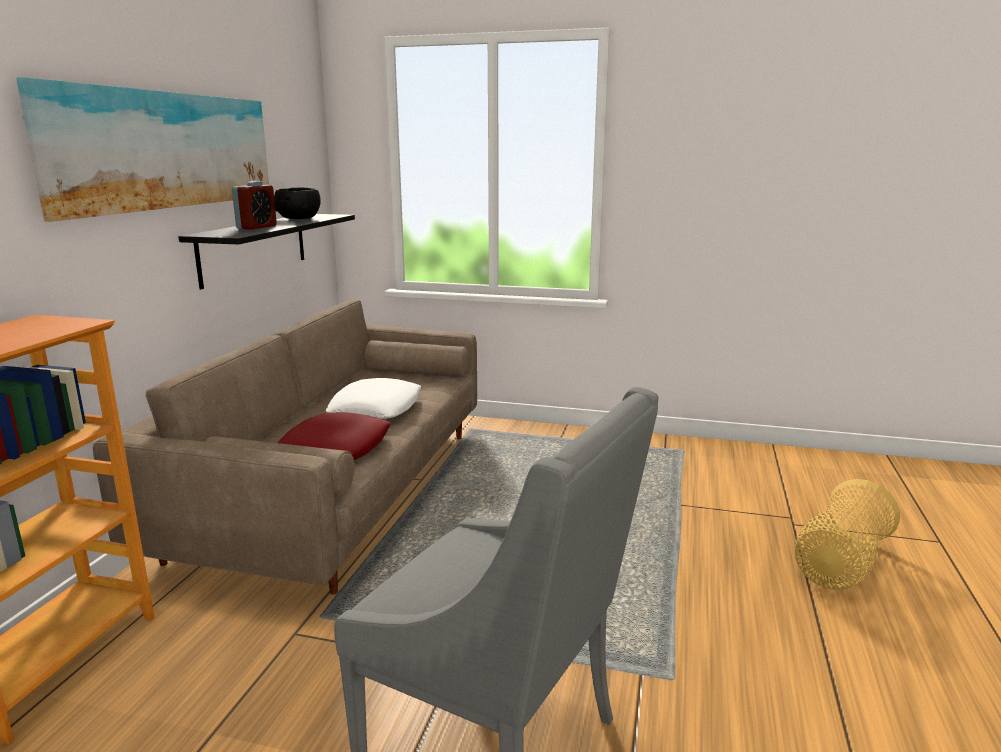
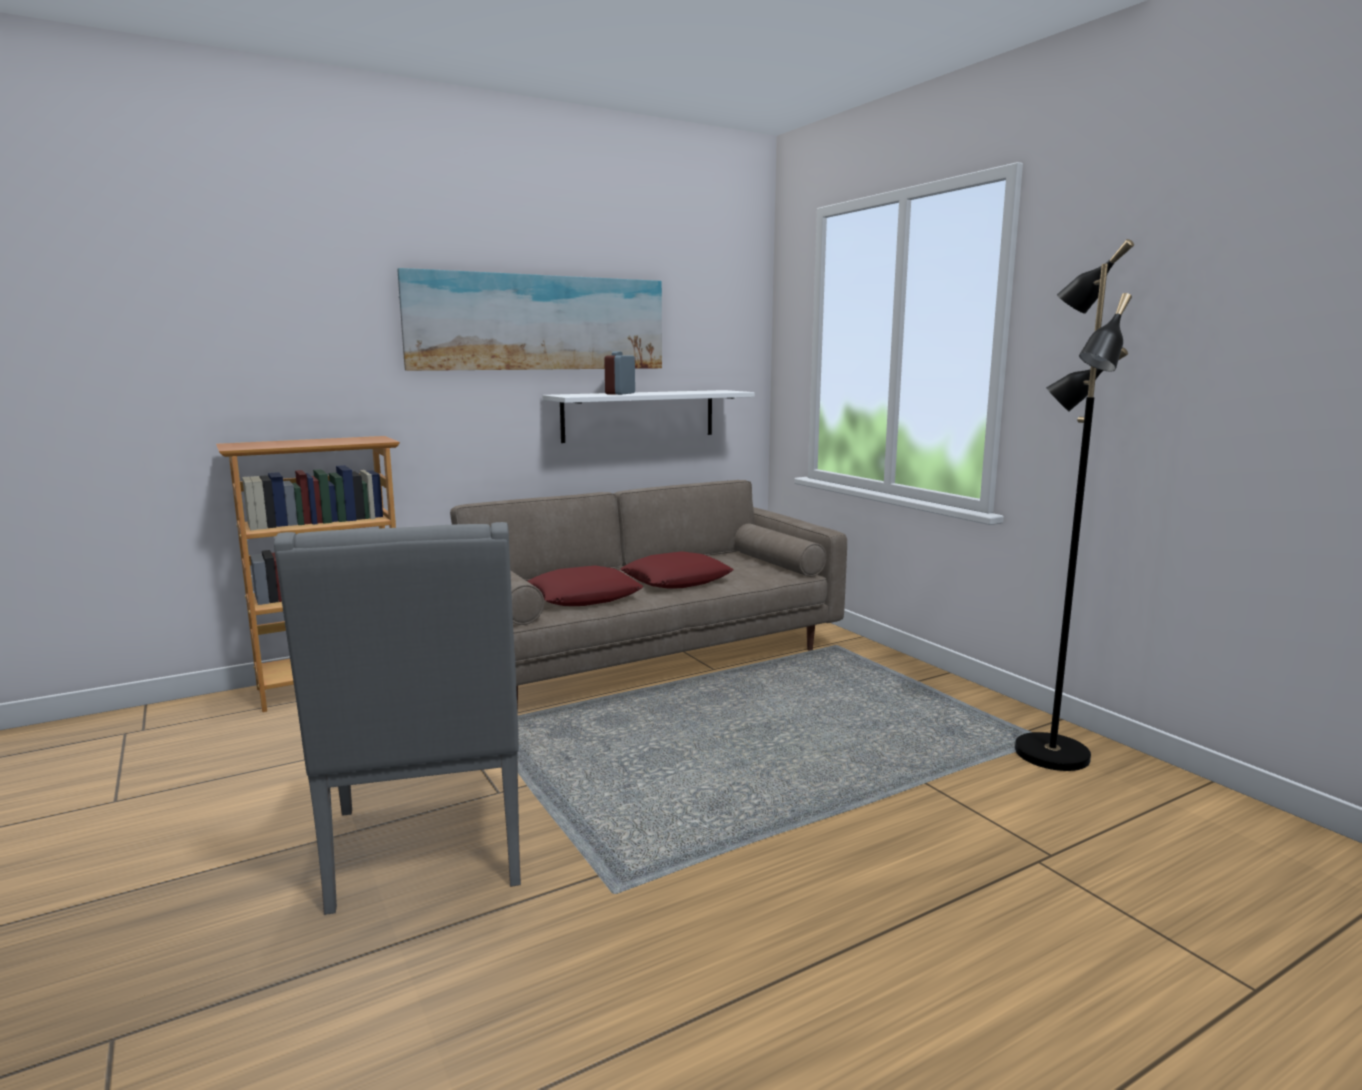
camera: 45 degrees right, 5 degrees down
(254, 248) = (639, 415): black shelf -> white shelf
(257, 227) = (620, 393): alarm clock -> alarm clock turned 135 degrees clockwise
(299, 219) = (688, 391): black bowl -> none
(376, 408) = (677, 580): white pillow -> red pillow
(696, 458) = (1048, 754): none -> black floor lamp
(840, 564) = (1011, 923): basket -> none

